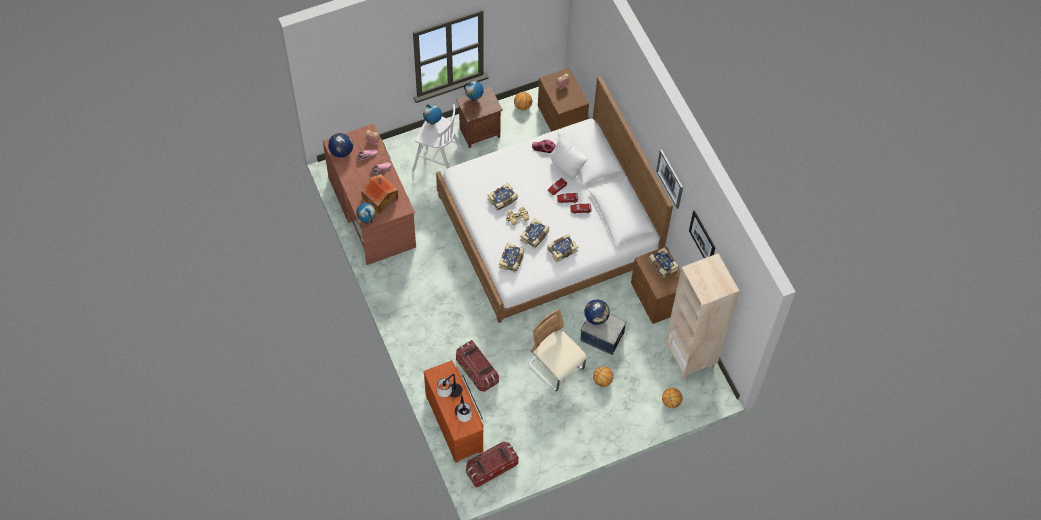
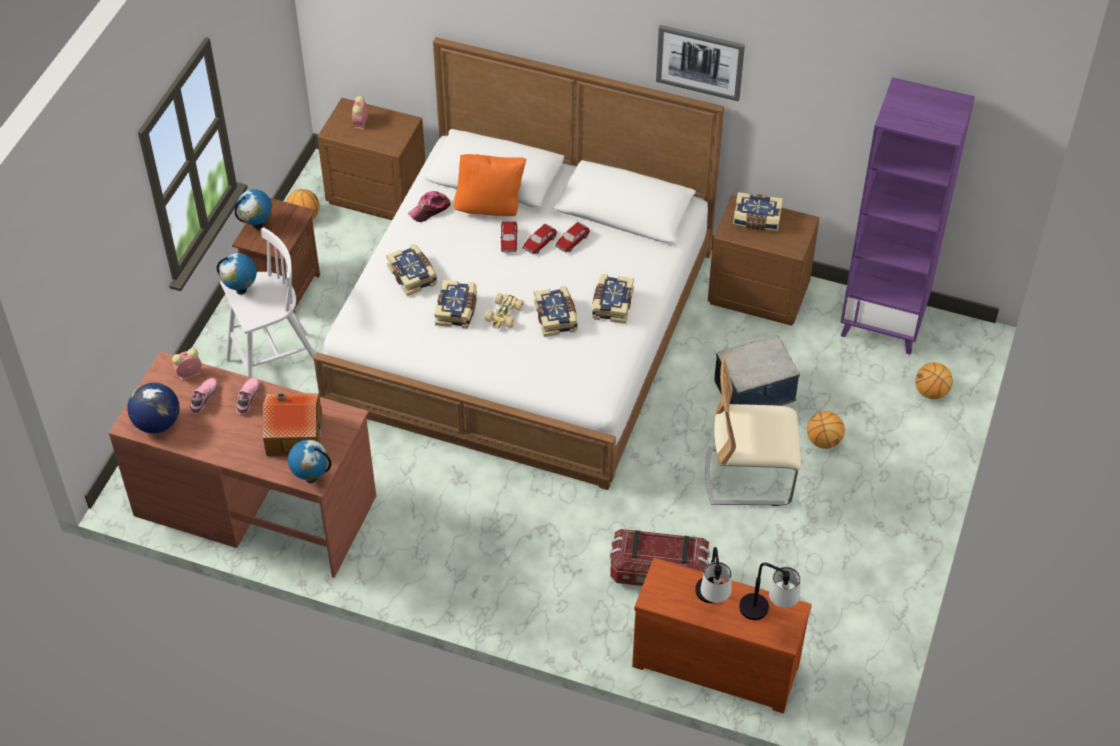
camera: 45 degrees left, 10 degrees down
(491, 468) = (836, 673): storage box -> none
(512, 260) = (565, 370): book -> book (413, 275)
(567, 167) = (490, 208): white pillow -> orange pillow
(596, 317) = (737, 362): globe -> none
(690, 357) = (883, 323): beige bookcase -> purple bookcase
(702, 238) = (827, 97): picture -> none

